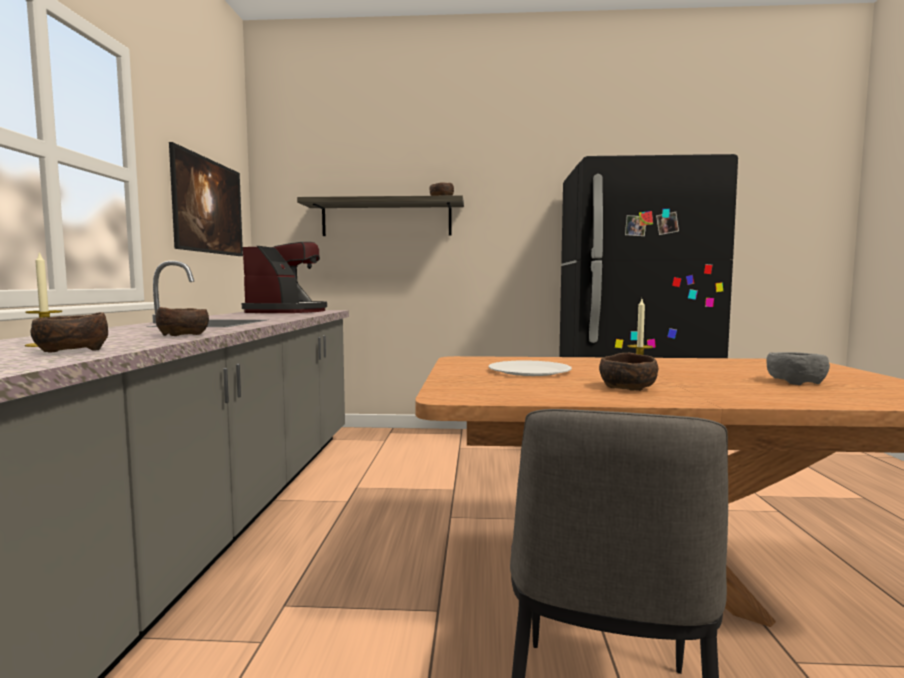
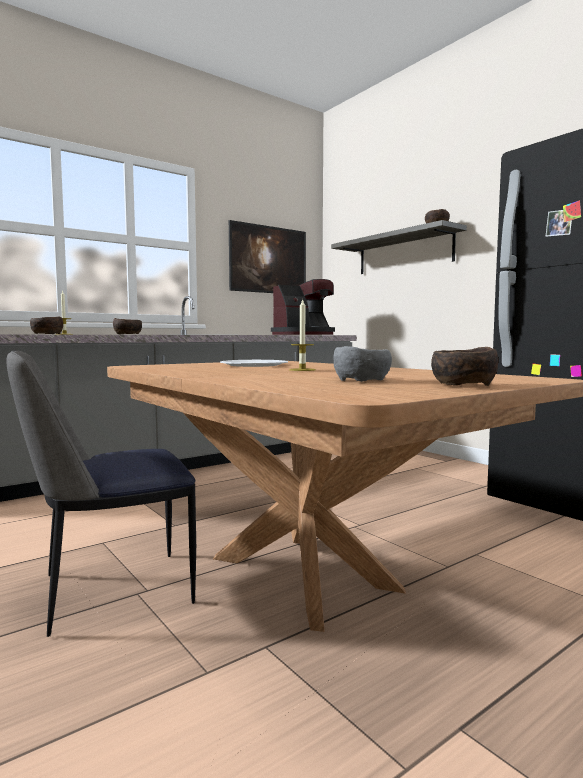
camera: 50 degrees right, 0 degrees up
(628, 388) = (224, 371): brown bowl -> brown bowl (462, 385)

